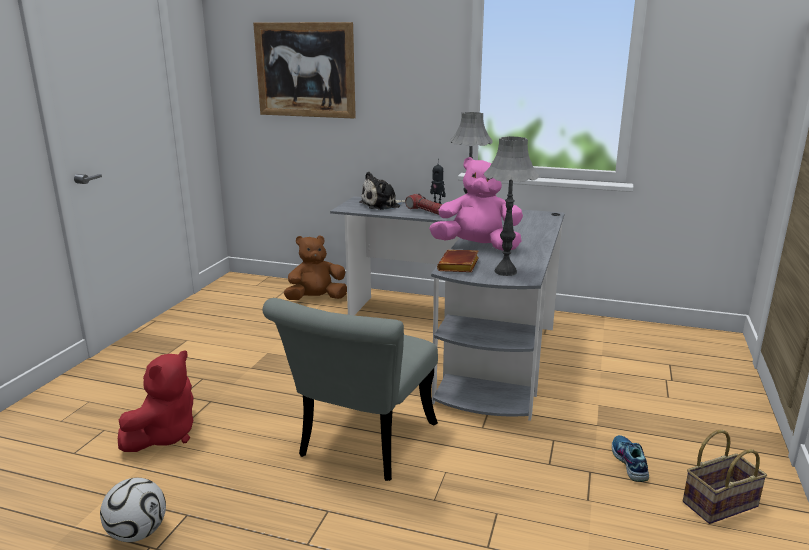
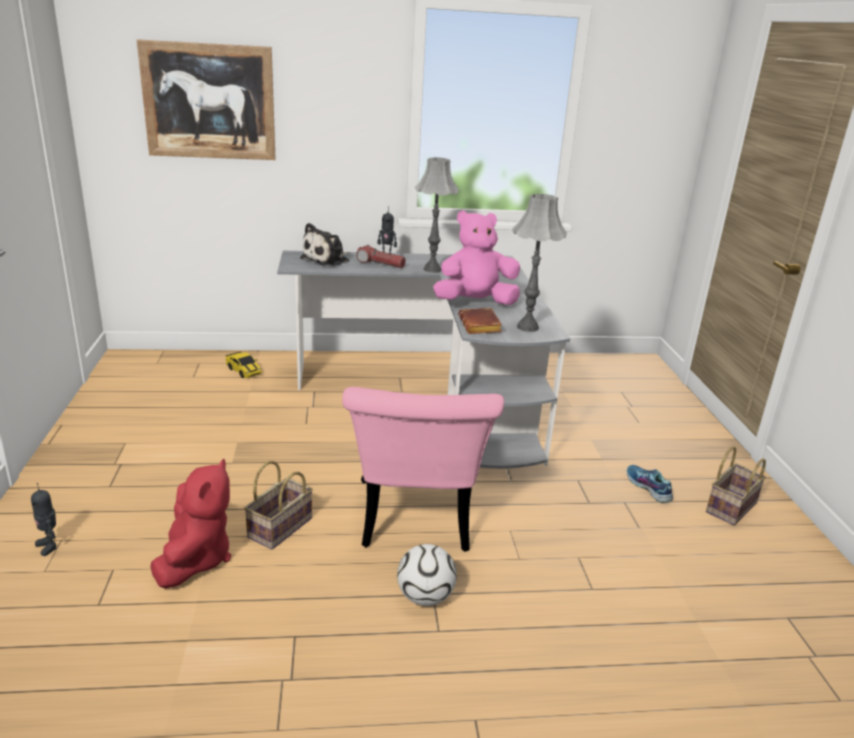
camera: 25 degrees left, 5 degrees up
(78, 404) = (49, 546): none -> toy robot
(137, 533) = (256, 669): football -> football (425, 597)
(245, 426) = (280, 529): none -> basket
(316, 299) = (243, 371): brown plush toy -> toy car
(360, 445) = (414, 523): grey chair -> pink chair

